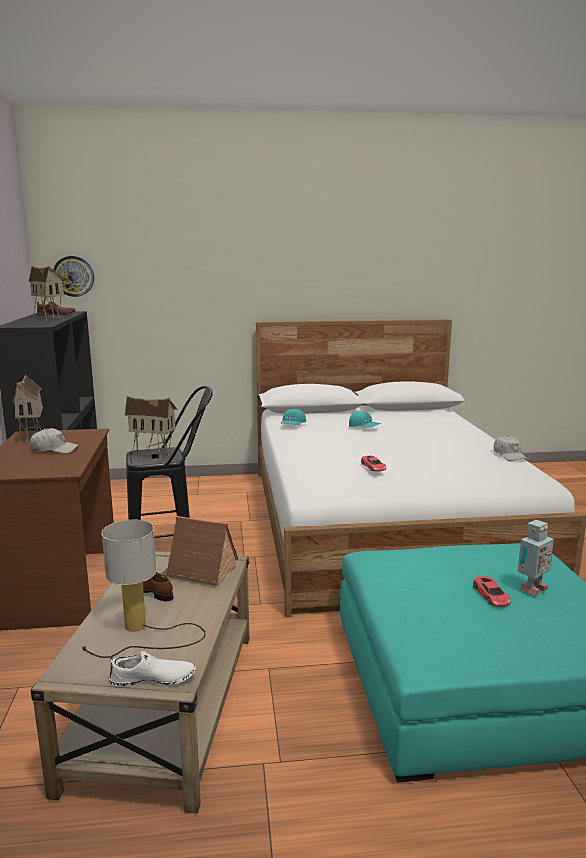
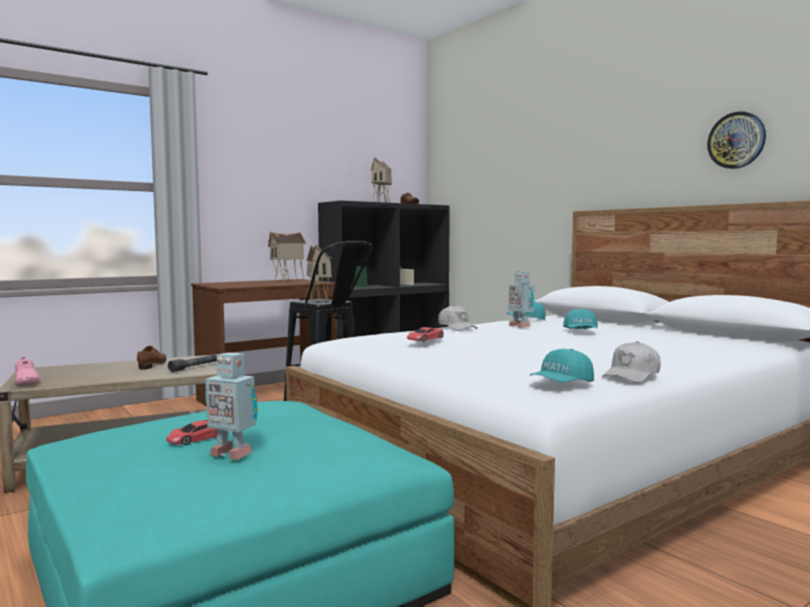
camera: 60 degrees right, 10 degrees down
(54, 449) = (269, 283): white cap -> white cap (457, 327)
(73, 276) = (447, 175): wall clock -> wall clock (736, 140)
(142, 632) = (91, 372): table lamp -> none
(153, 679) = (25, 381): white shoe -> pink shoe
(199, 571) = (195, 367): toy house -> grey flashlight
(324, 433) = (520, 326): none -> toy robot
(525, 472) = (561, 384): none -> turquoise cap

